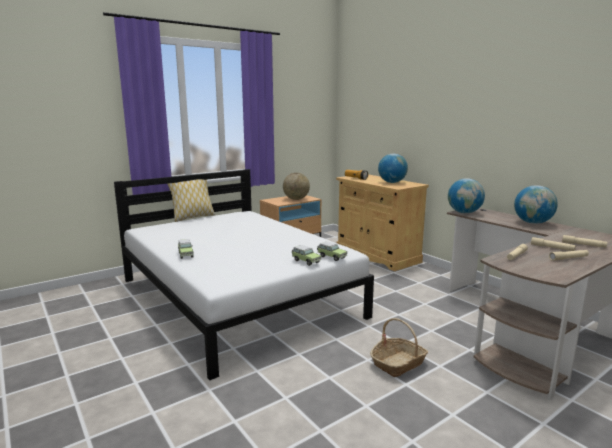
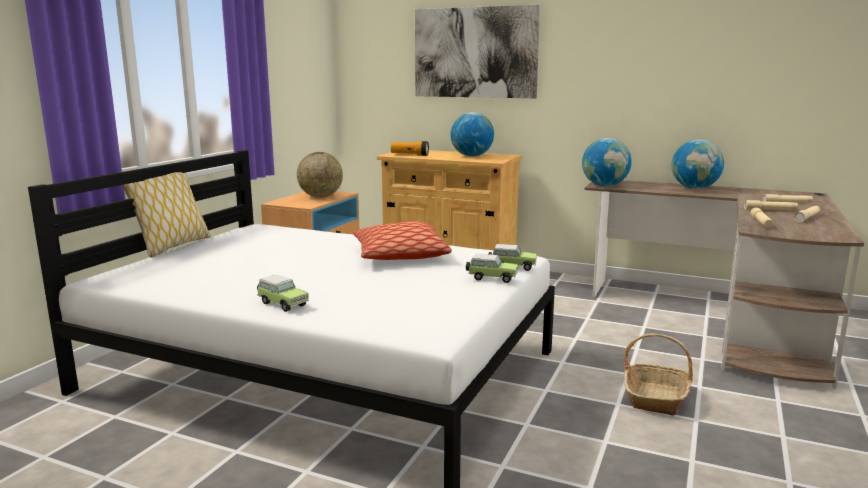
camera: 30 degrees left, 0 degrees up
(284, 239) = (400, 255): none -> pillow
(406, 113) = (475, 53): none -> picture

